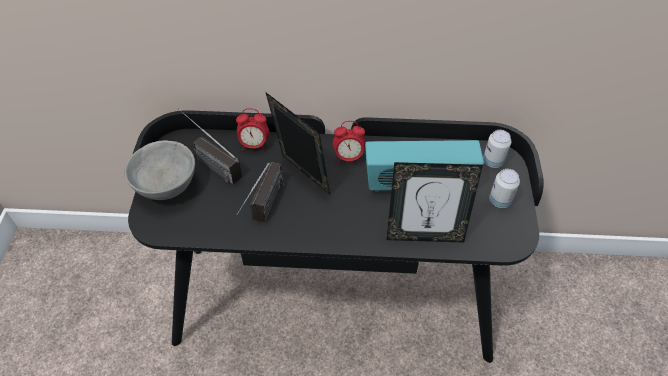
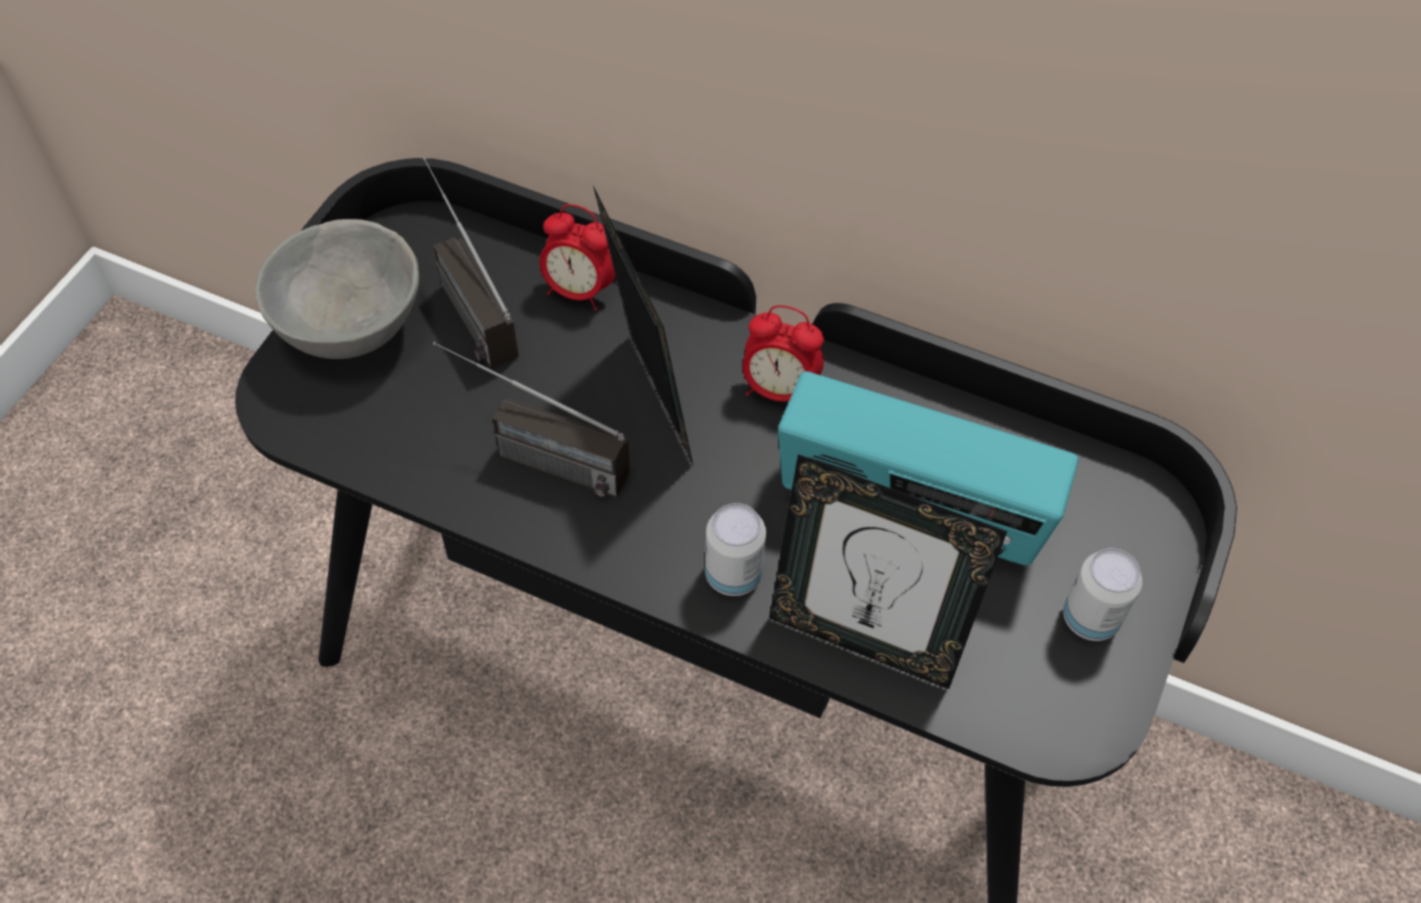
camera: 20 degrees right, 5 degrees up
(265, 211) = (530, 456): radio -> radio turned 75 degrees clockwise
(493, 161) = (1124, 514): can -> can (733, 574)

